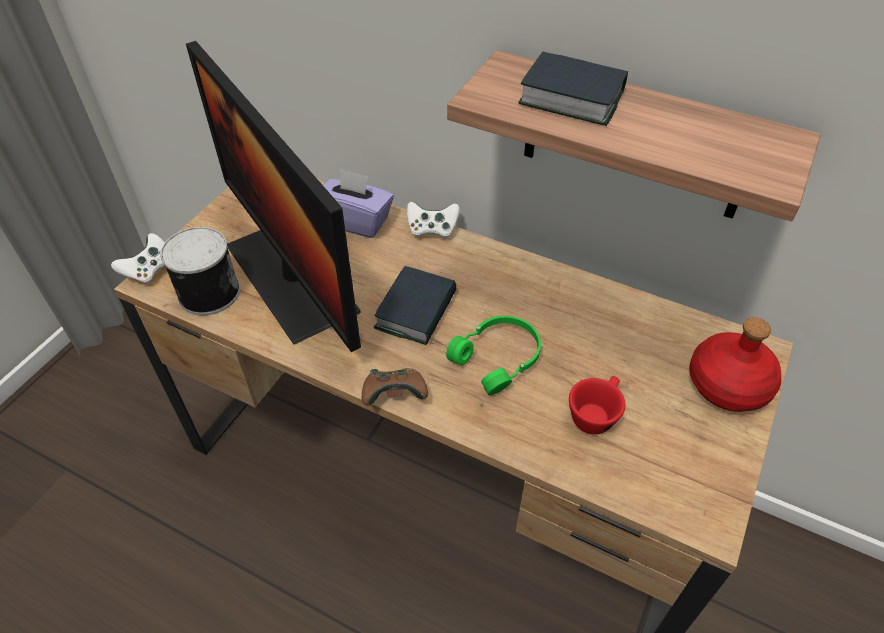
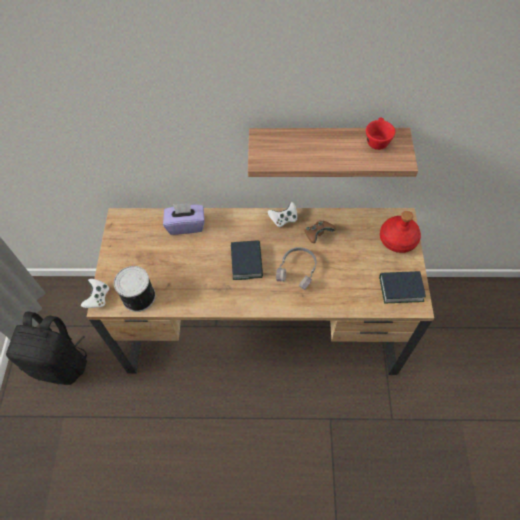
camera: 25 degrees left, 10 degrees up
(116, 391) = (61, 363): none -> black backpack
(291, 278) = (175, 271): monitor -> none
(395, 395) = (262, 308): brown game controller -> brown game controller (318, 235)
(432, 229) = (227, 214): white game controller -> white game controller (283, 219)
(499, 359) = (298, 270): green headphones -> grey headphones
(571, 98) = (300, 146): book -> book (400, 289)
(594, 413) = (351, 278): red cup -> red cup (377, 140)

